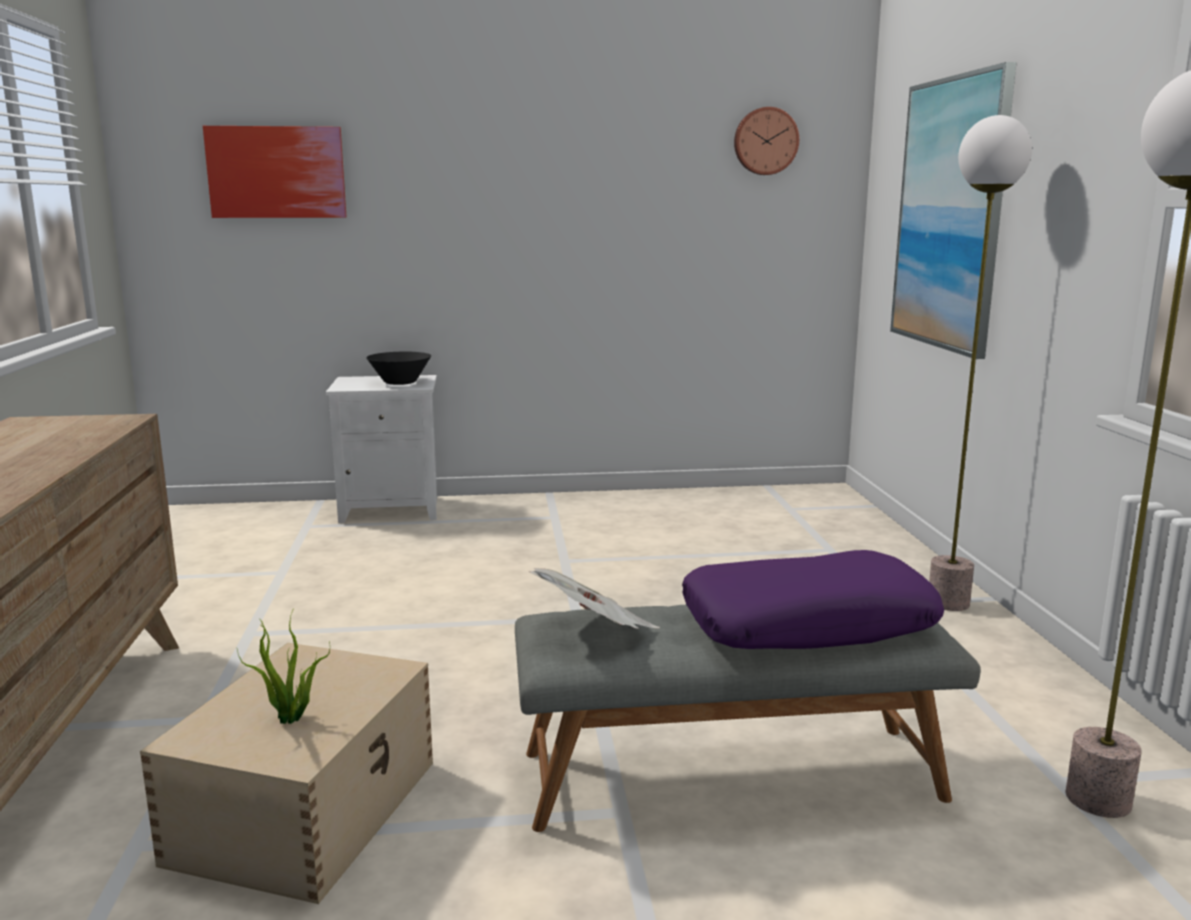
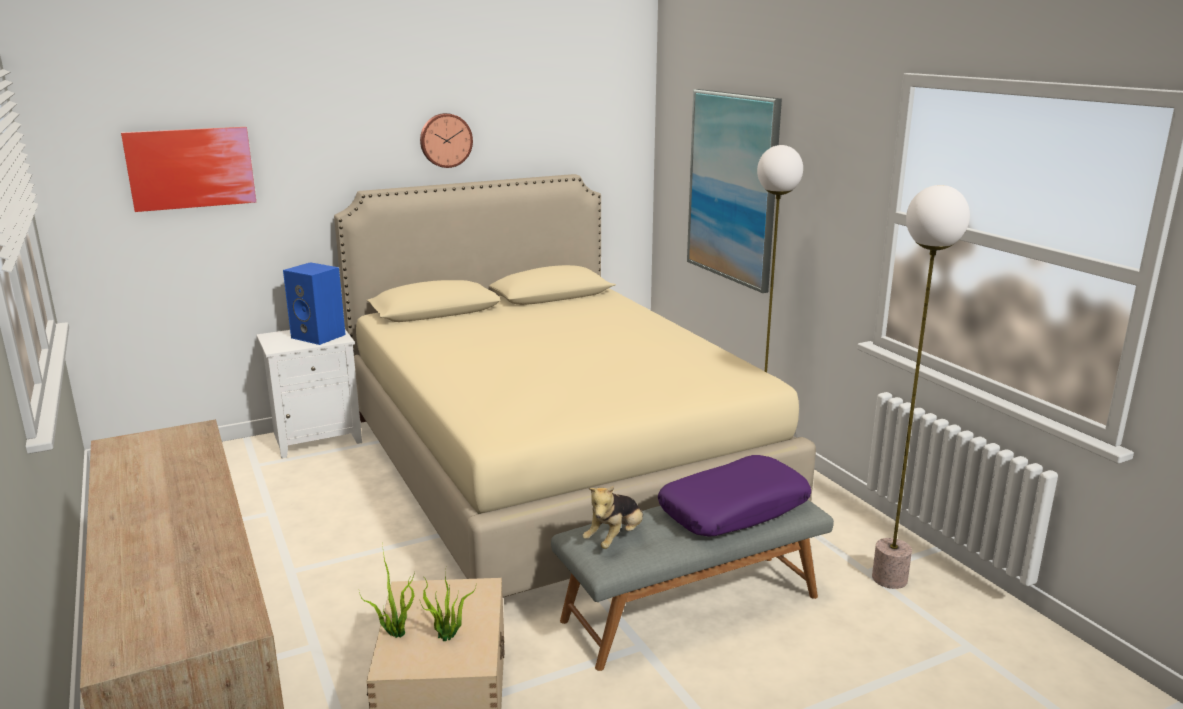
camera: 20 degrees left, 5 degrees up
(232, 701) = (395, 633): none -> potted plant
(400, 382) = (320, 336): black bowl -> blue speaker
(595, 631) = (615, 538): newspaper -> plush toy
(643, 574) = (552, 468): none -> beige bed
(765, 141) = (582, 119): wall clock -> wall clock (445, 140)

